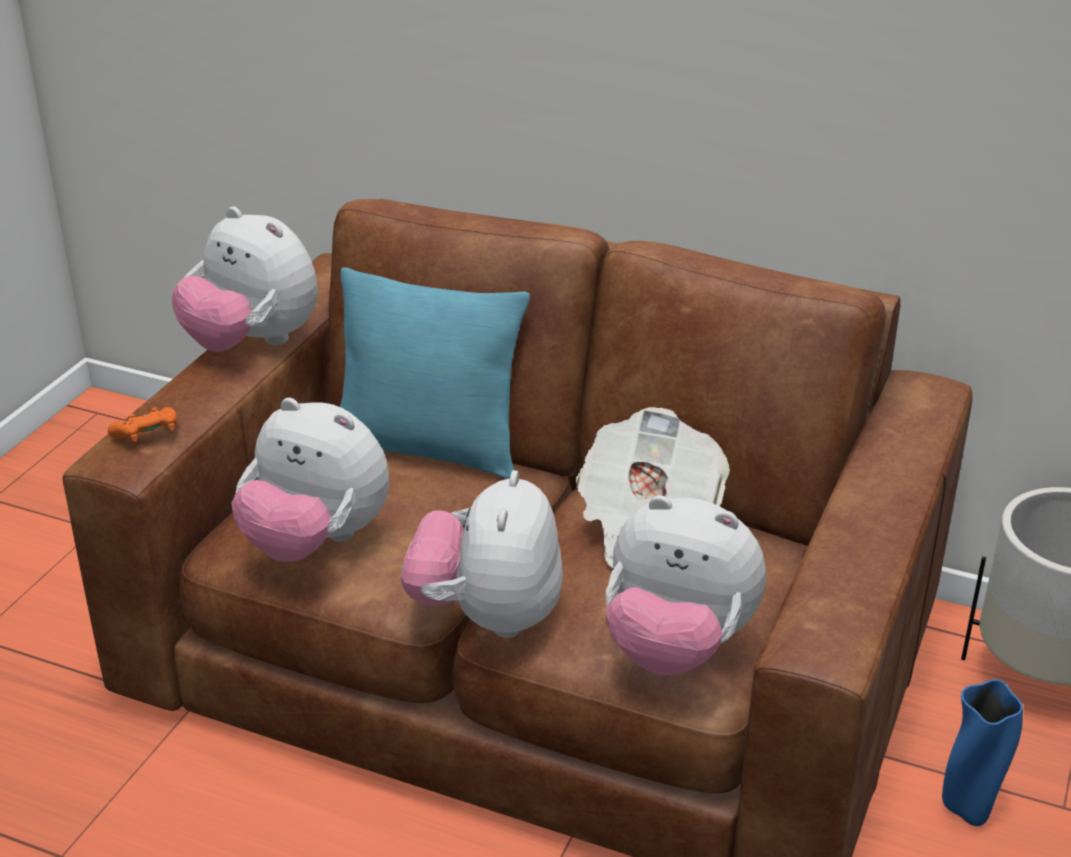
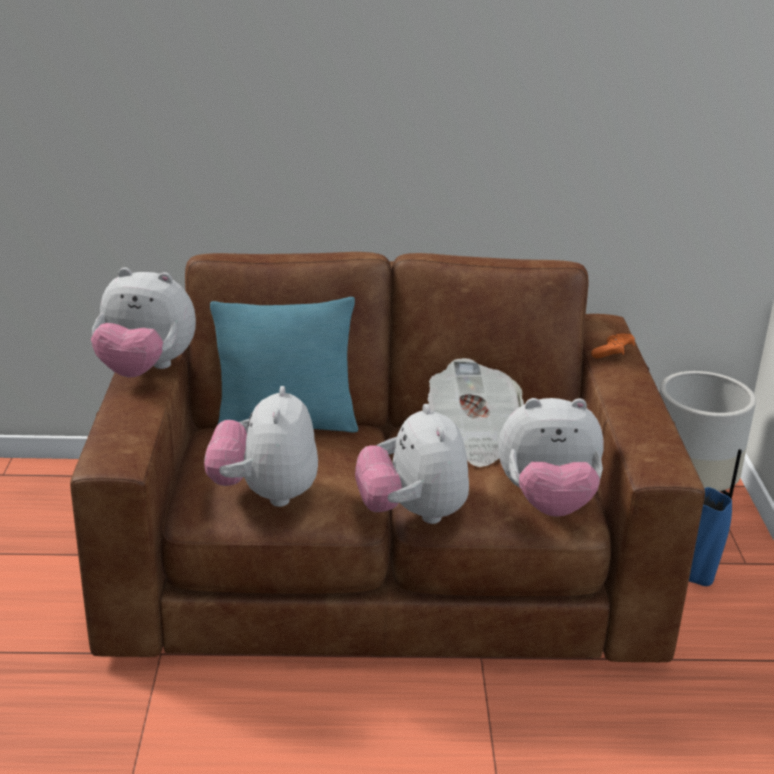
camera: 25 degrees left, 5 degrees down
(148, 436) = (121, 442): orange game controller -> orange game controller (613, 354)
(315, 542) = (265, 494): plush toy -> plush toy turned 90 degrees clockwise

